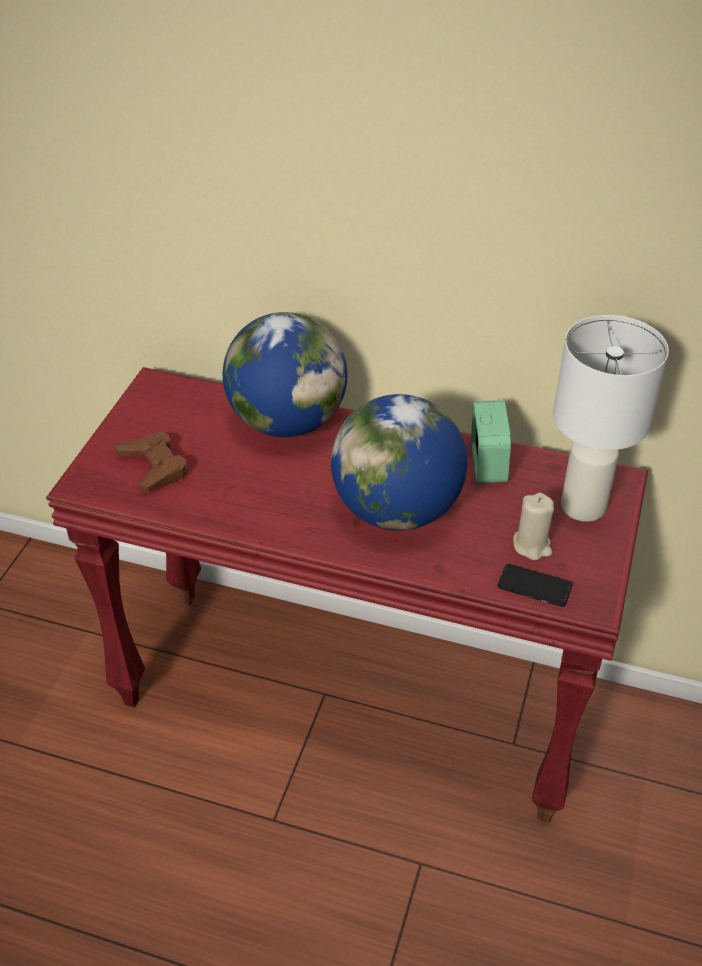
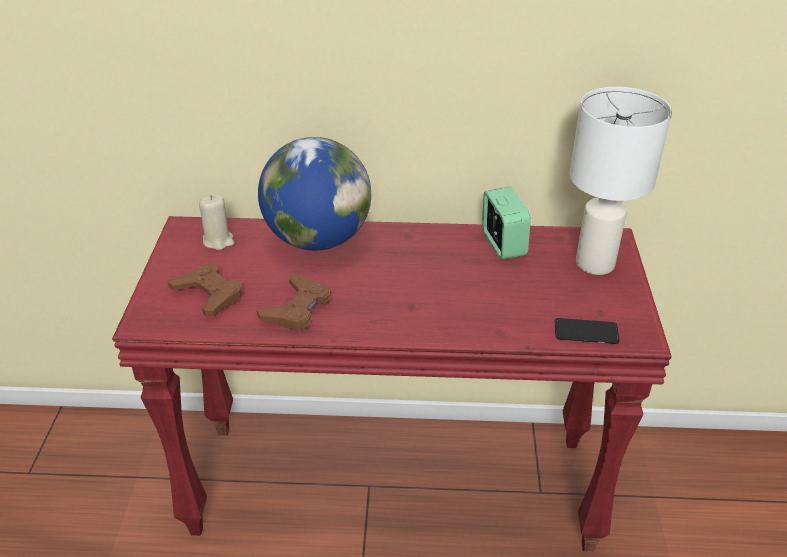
camera: 15 degrees left, 5 degrees down
(237, 499) = (297, 309): none -> brown game controller
(397, 510) = (443, 293): globe -> none
(532, 545) = (569, 300): beige candle -> beige candle (218, 241)

